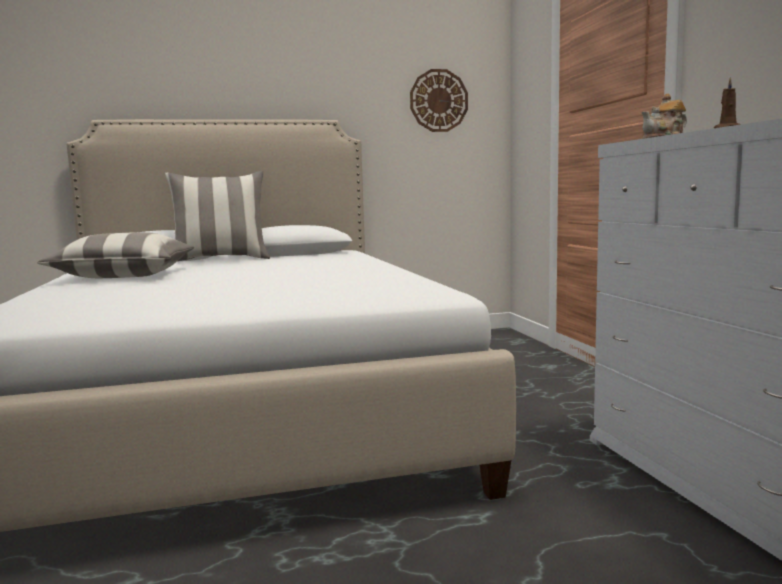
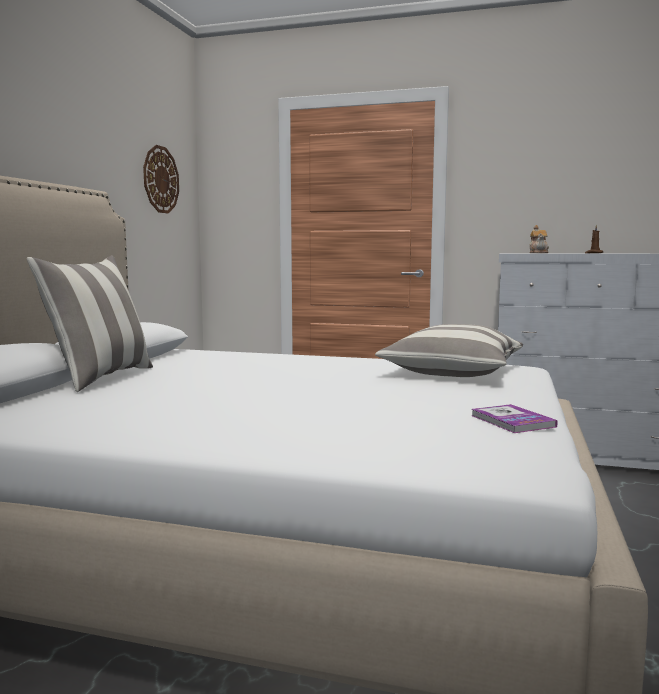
camera: 60 degrees left, 0 degrees up
(125, 276) = (175, 413): pillow -> pillow (452, 372)
(137, 310) = (512, 421): none -> book

